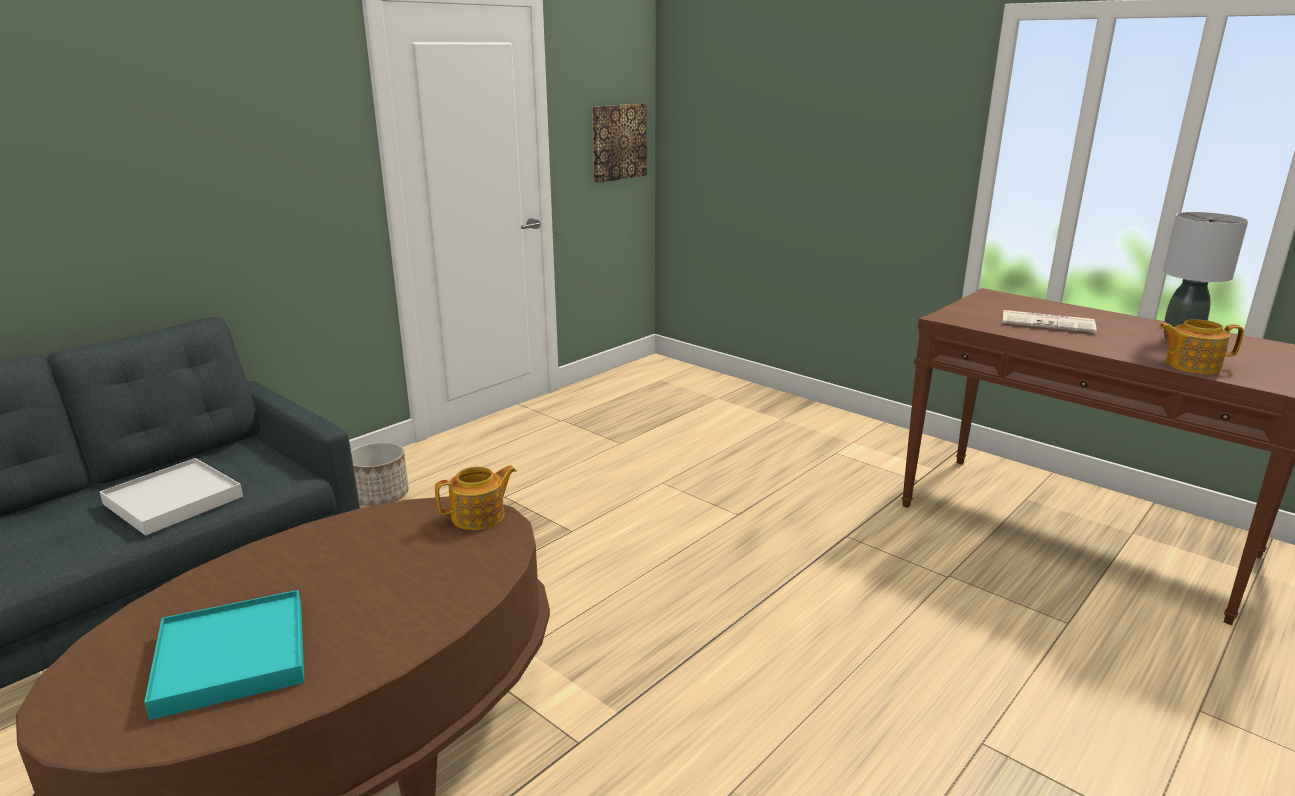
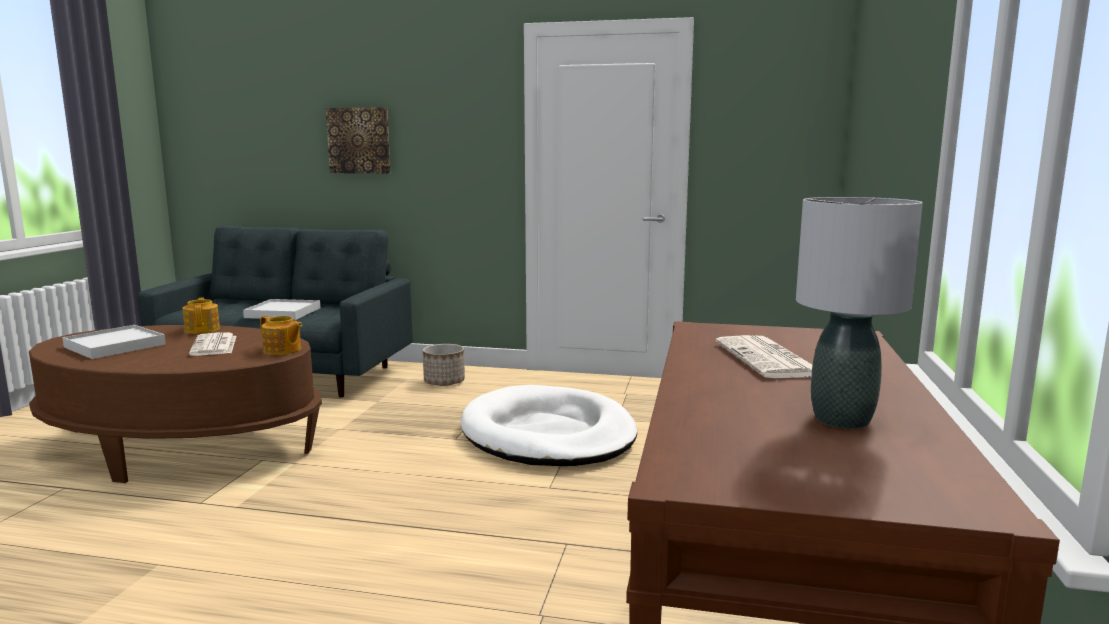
camera: 60 degrees right, 10 degrees down
(232, 657) = (115, 346): turquoise tray -> white tray
(377, 563) = (214, 346): none -> newspaper
(618, 142) = (783, 156): picture -> picture (359, 140)
(618, 482) = (548, 434): none -> white dog bed
(1191, 365) = (701, 425): teapot -> teapot (203, 329)

